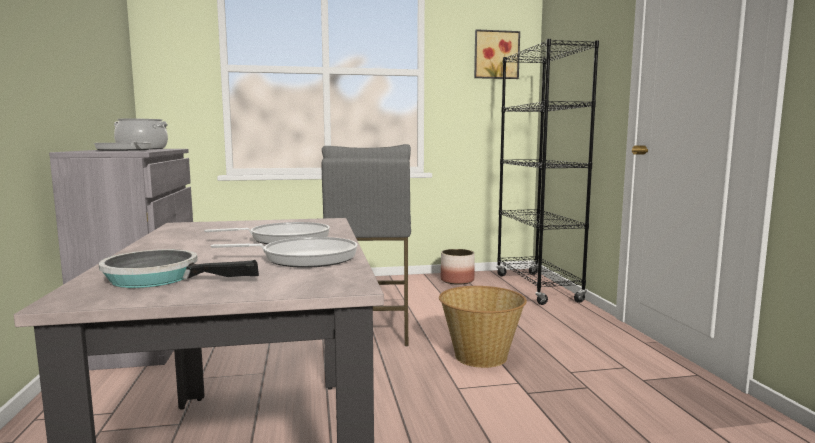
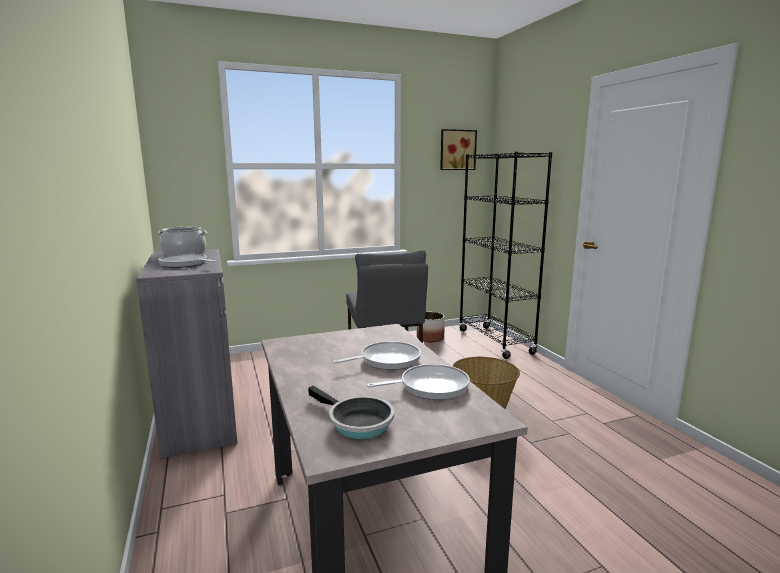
camera: 10 degrees left, 5 degrees up
(160, 278) = (356, 422): frying pan -> frying pan turned 135 degrees counterclockwise

